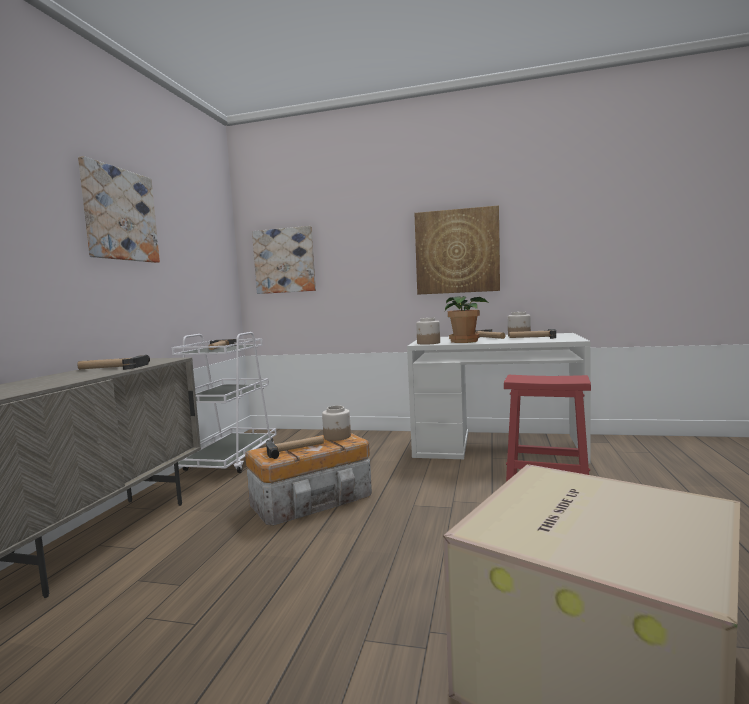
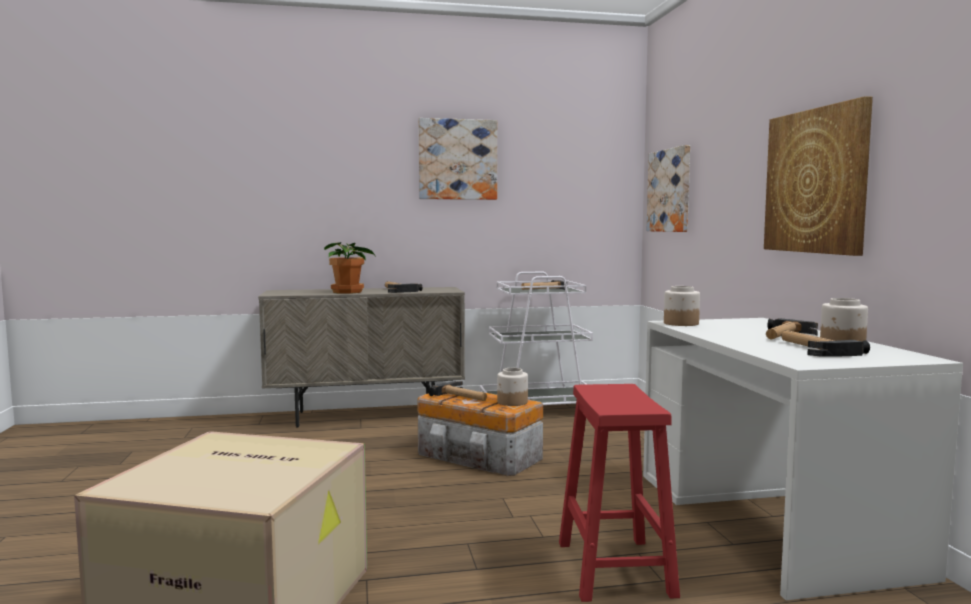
camera: 65 degrees right, 0 degrees up
(465, 341) = (719, 331): potted plant -> potted plant (348, 292)

